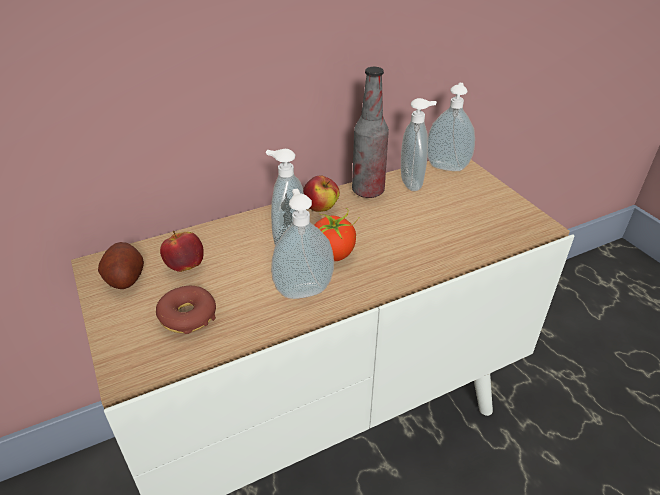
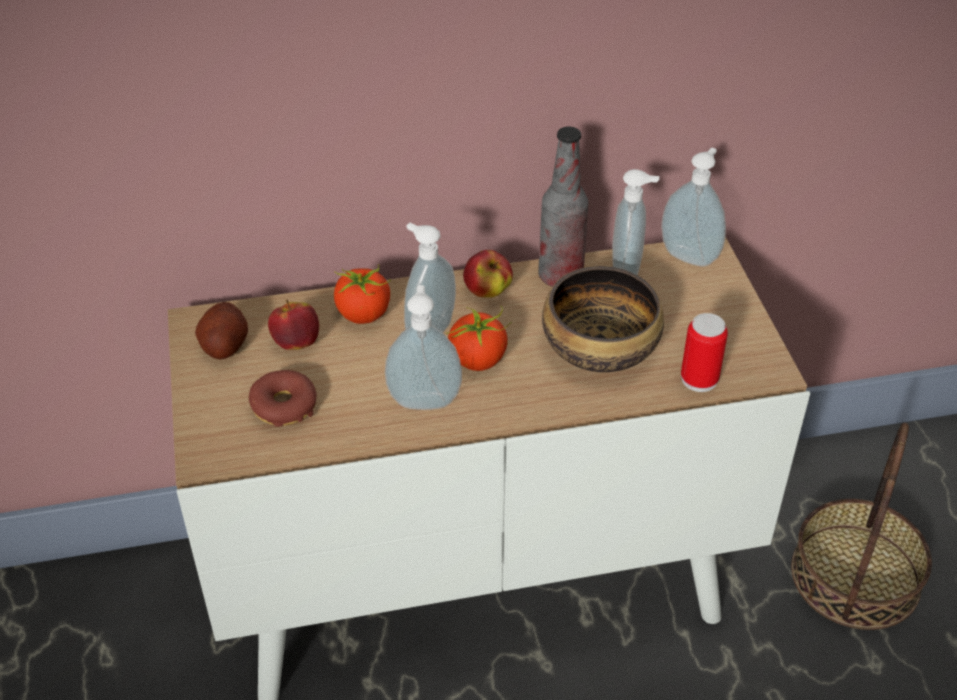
camera: 15 degrees right, 5 degrees up
(234, 237) = (364, 314): none -> tomato
(417, 229) = (600, 345): none -> bowl
(497, 239) = (699, 379): none -> can
(558, 364) = (854, 575): none -> basket

